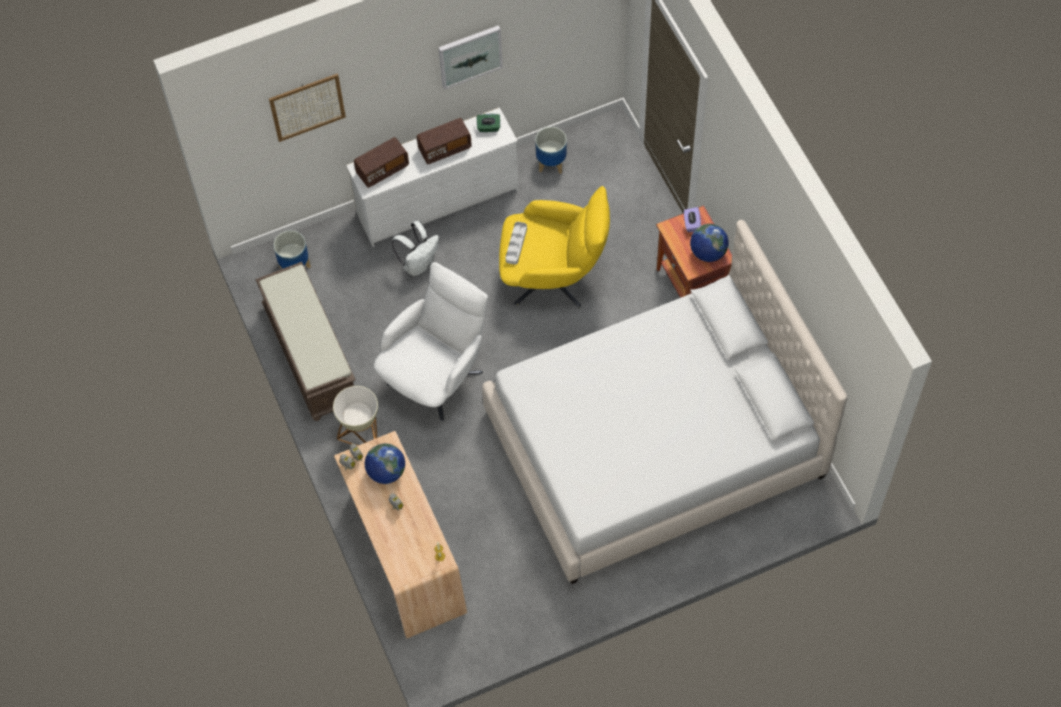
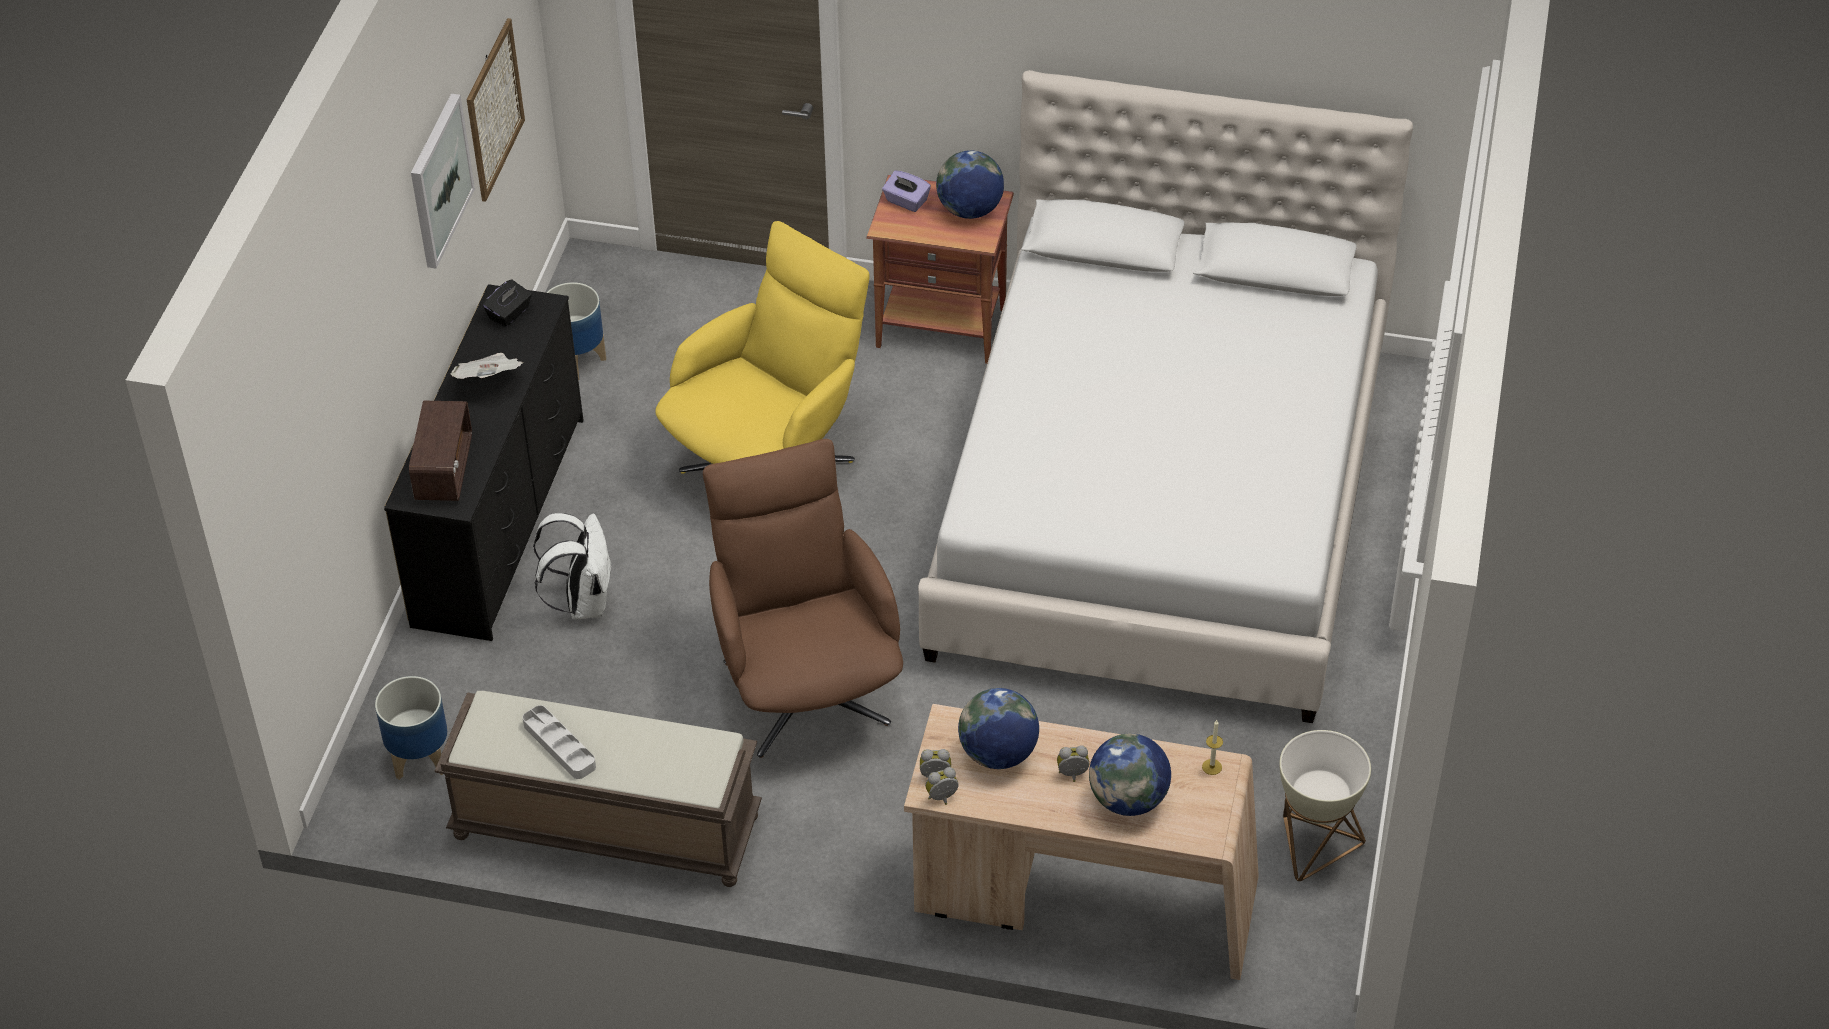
camera: 55 degrees left, 15 degrees down
(307, 106) = (320, 386): picture -> picture (493, 107)
(361, 434) = (815, 839): planter -> planter (1315, 844)
(398, 535) = (1128, 799): none -> globe
(437, 376) = (805, 688): white armchair -> brown armchair
(438, 203) = (500, 521): white dresser -> black dresser
(444, 149) = (489, 380): radio -> newspaper
(488, 127) = (509, 313): green tissue box -> black tissue box
(516, 244) = (720, 418): grey tray -> grey tray (559, 745)

